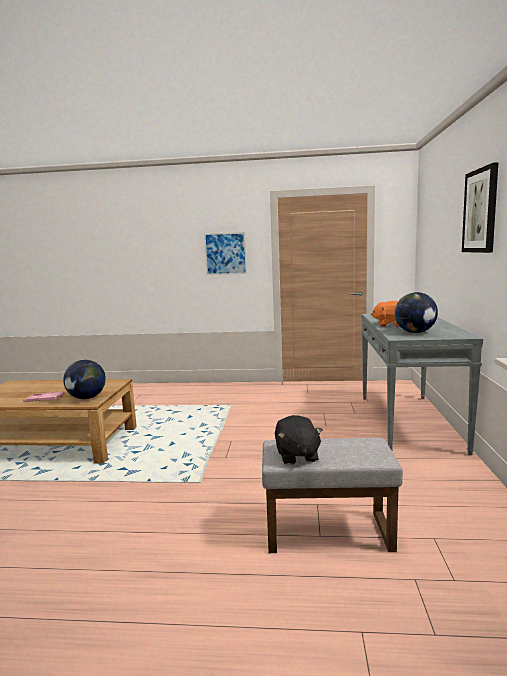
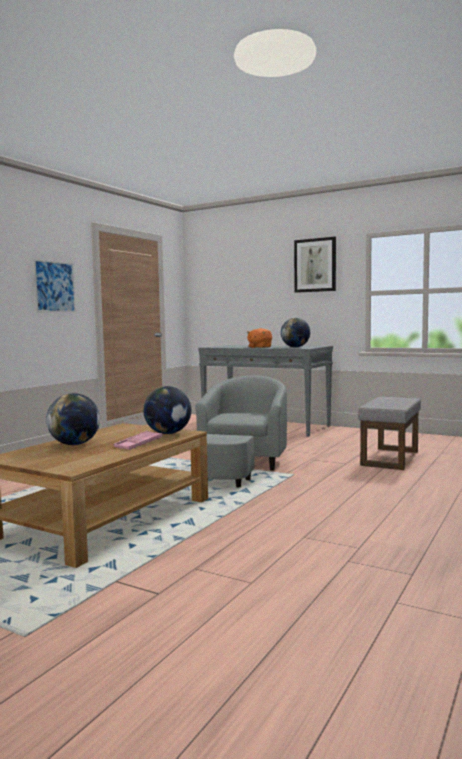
camera: 65 degrees left, 5 degrees down
(47, 386) = (75, 444): none -> globe
(219, 451) = (241, 466): none -> grey armchair
(296, 456) = (392, 405): black plush toy -> none

